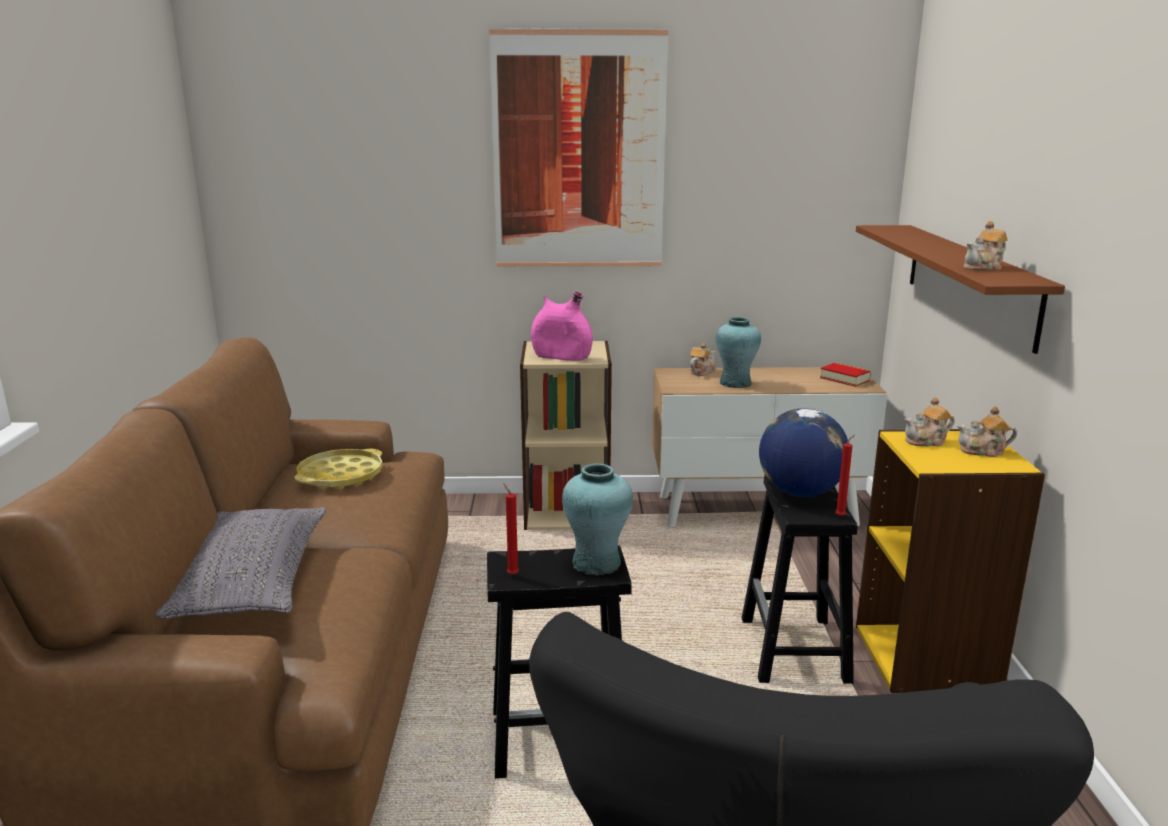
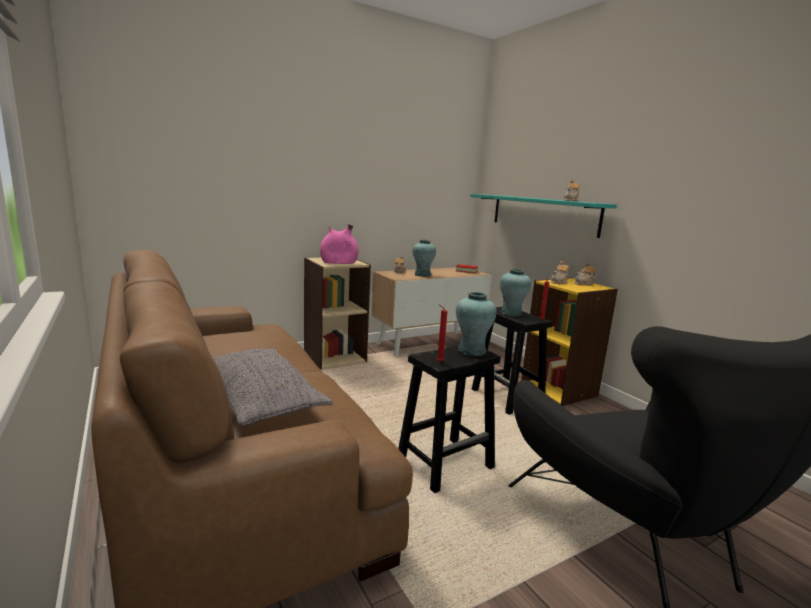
camera: 30 degrees left, 5 degrees down
(341, 476) = (240, 338): yellow tray -> none
(579, 152) = (336, 146): picture -> none
(799, 492) = (511, 313): globe -> turquoise vase
(969, 281) = (542, 214): brown shelf -> turquoise shelf

